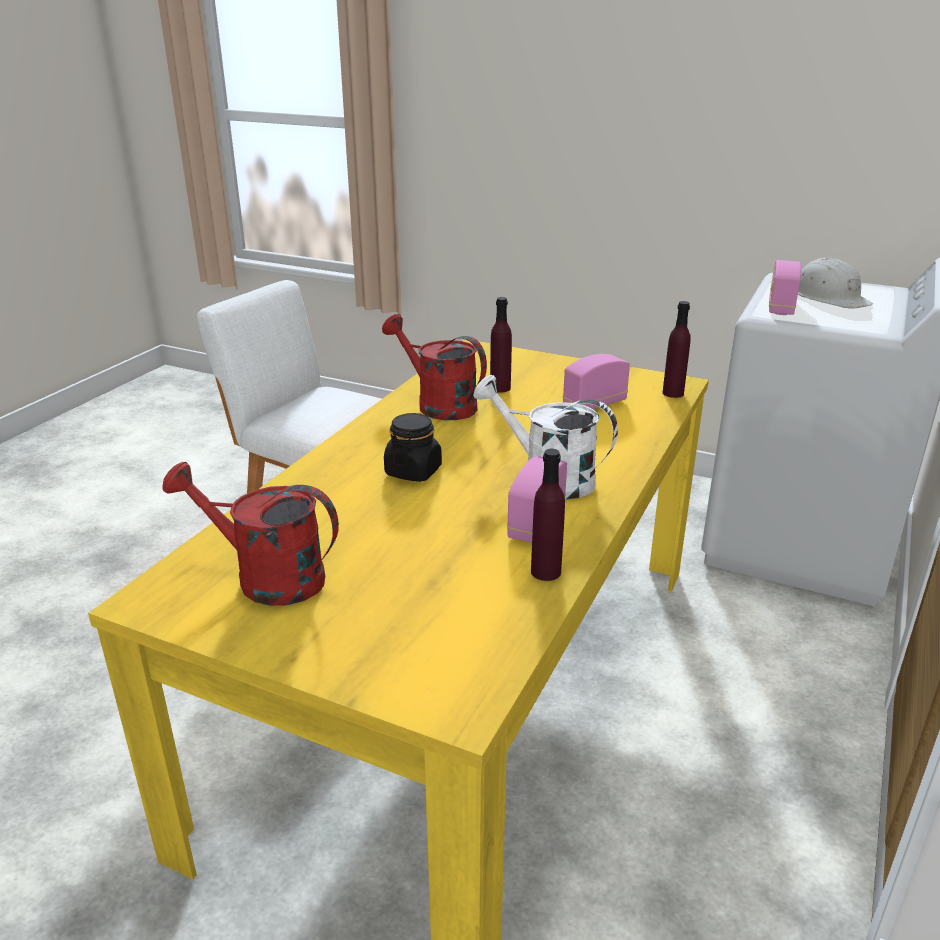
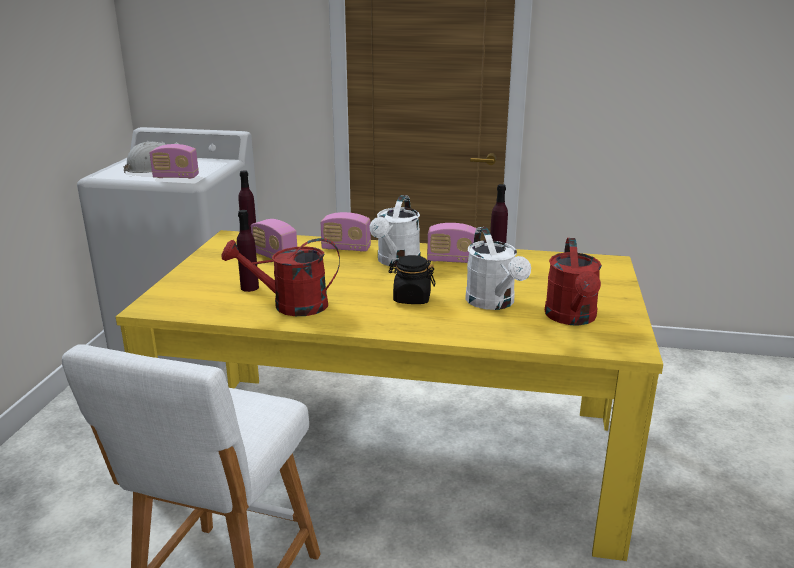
camera: 105 degrees left, 5 degrees down
(360, 525) = (494, 303): none -> white watering can
(438, 404) = (290, 306): red watering can -> red watering can turned 60 degrees clockwise
(613, 449) = (346, 248): none -> radio

